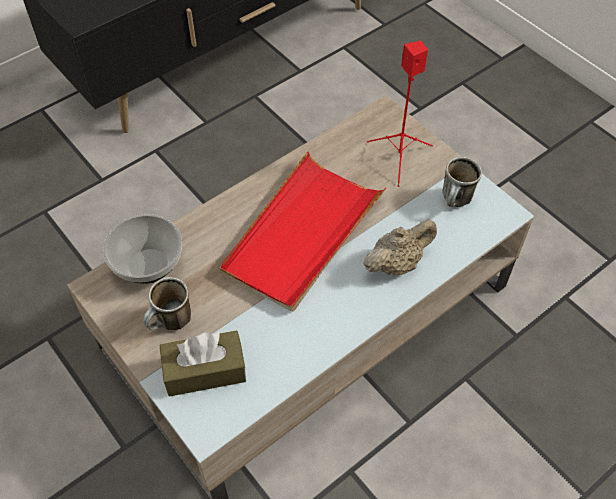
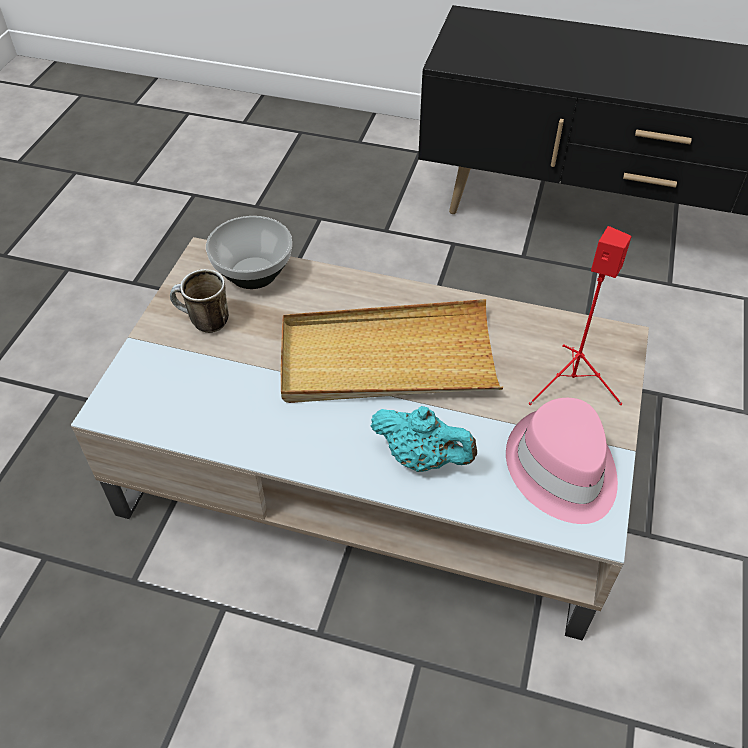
camera: 55 degrees right, 5 degrees down
(205, 371) = (169, 374): brown tissue box -> none
(302, 234) = (387, 359): red tray -> beige tray
(397, 263) = (422, 458): beige teapot -> turquoise teapot
(456, 202) = (561, 469): mug -> pink hat

